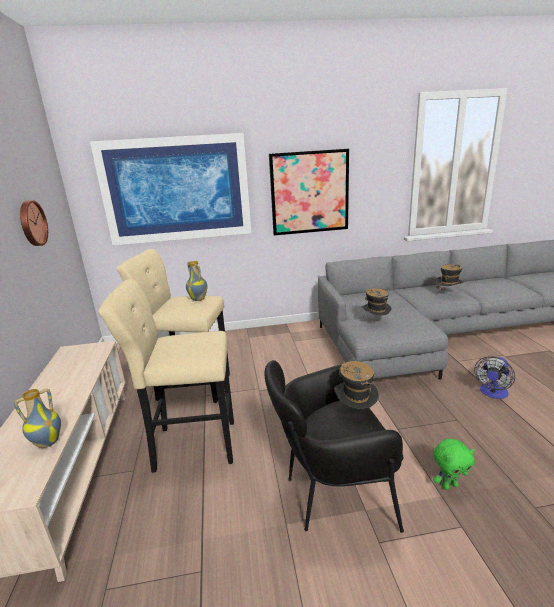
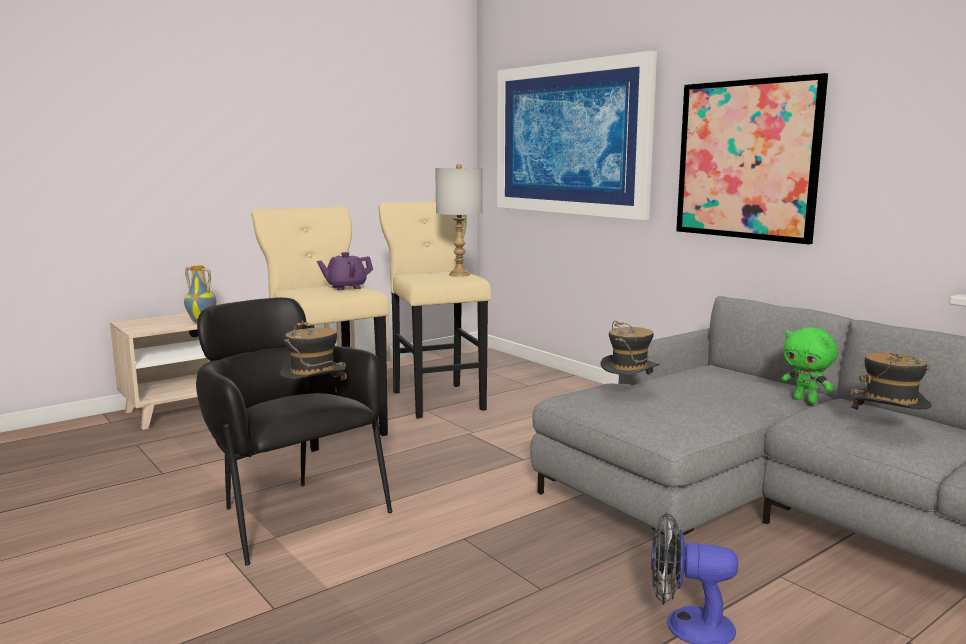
camera: 60 degrees right, 10 degrees down
(31, 223) = (373, 151): wall clock -> none
(193, 339) = (346, 287): none -> purple teapot
(199, 299) = (459, 274): vase -> grey table lamp
(449, 485) = (354, 593): green plush toy -> green plush toy (806, 400)

